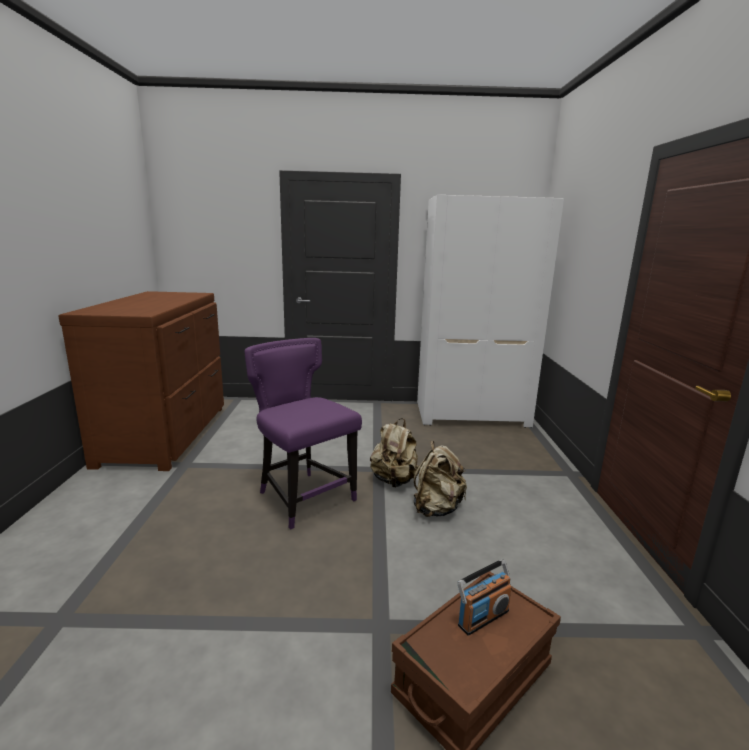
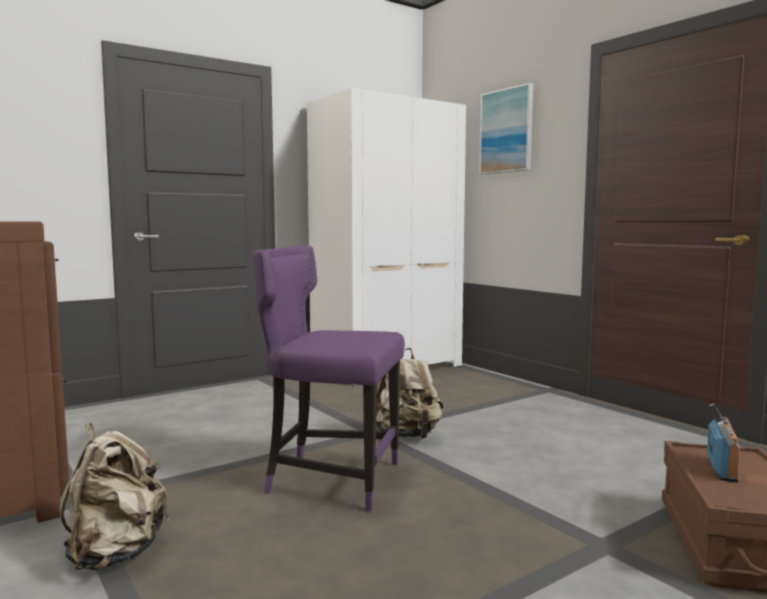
camera: 35 degrees left, 10 degrees down
(436, 508) = (488, 445): beige backpack -> beige backpack (116, 554)
(589, 227) = (507, 131): none -> picture

